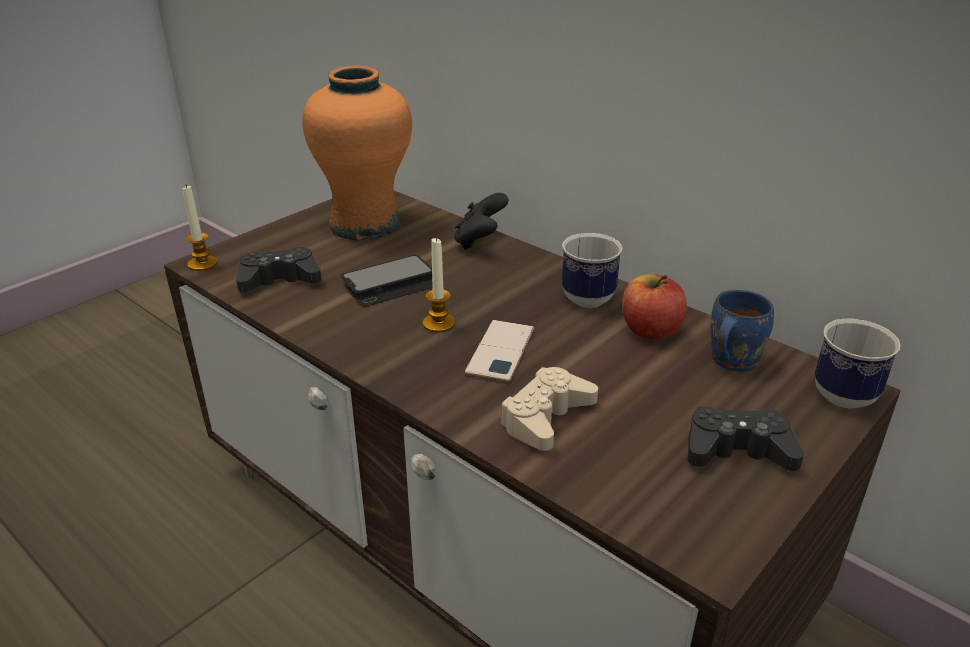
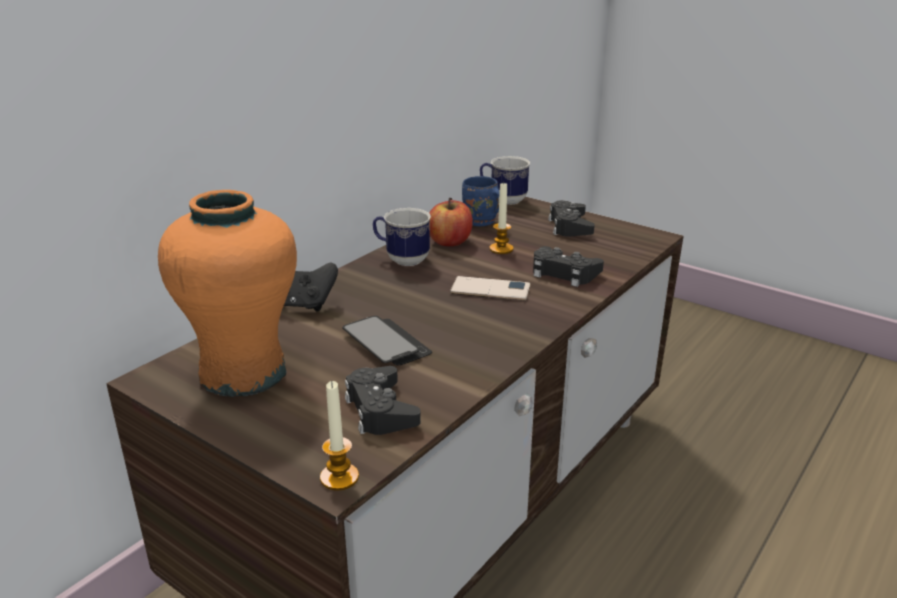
camera: 95 degrees left, 5 degrees down
(439, 323) = (456, 315): candle -> candle (501, 249)
(546, 417) = (563, 273): beige game controller -> black game controller

